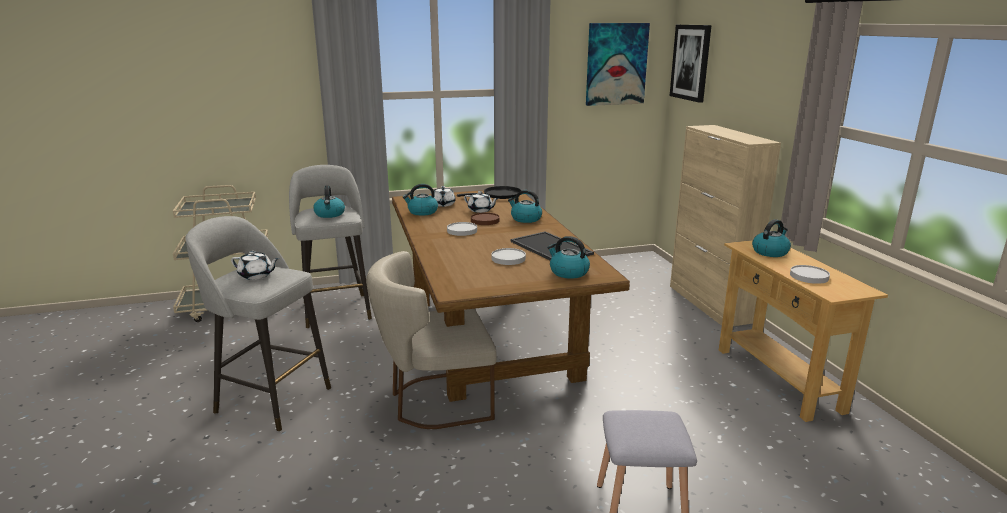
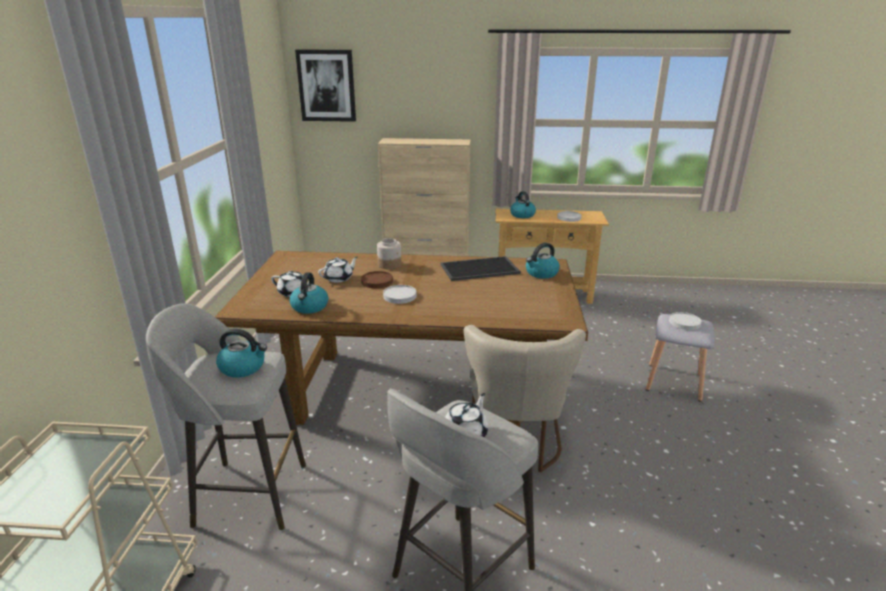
camera: 70 degrees left, 5 degrees up
(499, 195) = (294, 262): black frying pan -> none
(508, 258) = (496, 289): white plate -> white plate (684, 323)
(525, 219) = (390, 264): kettle -> jar
(616, 64) = (267, 95): picture -> none

